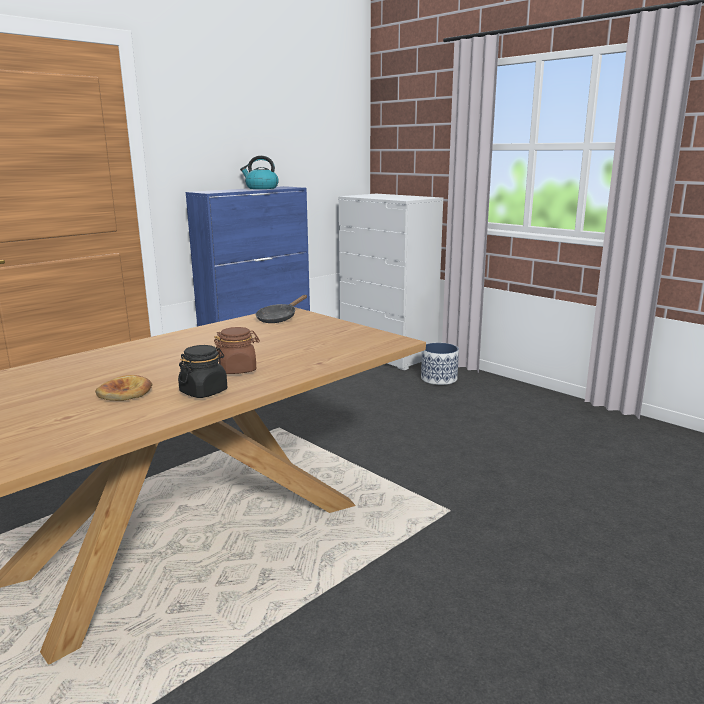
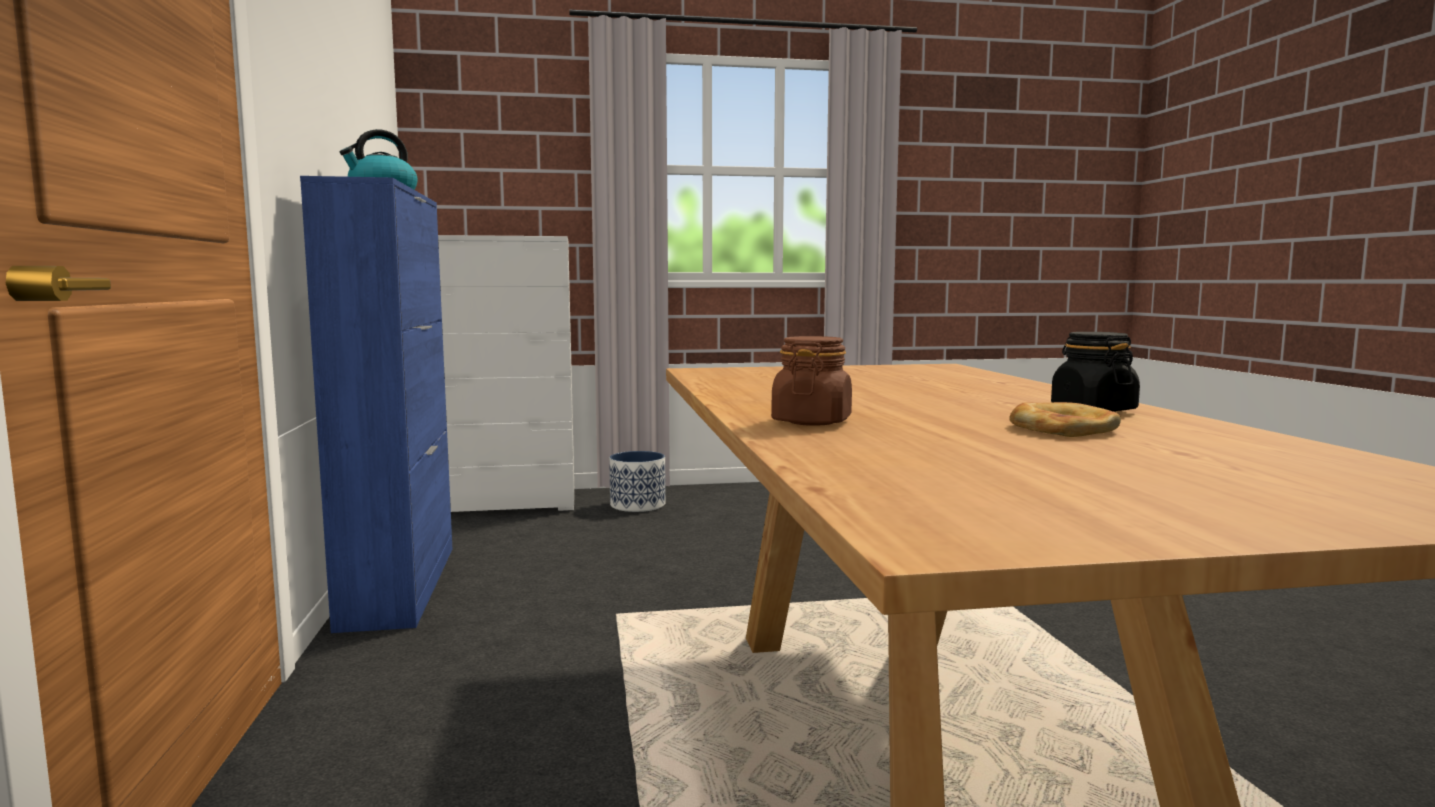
camera: 55 degrees left, 10 degrees down
(238, 369) = (993, 397): brown jar -> brown jar (811, 421)
(279, 318) = (735, 373): black frying pan -> none

